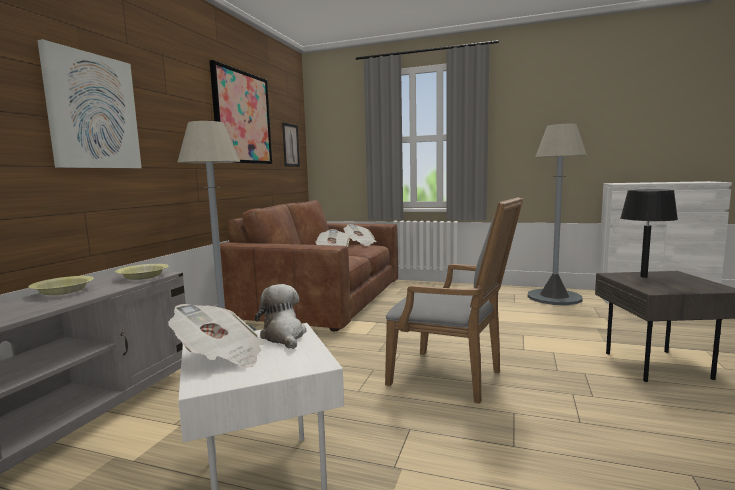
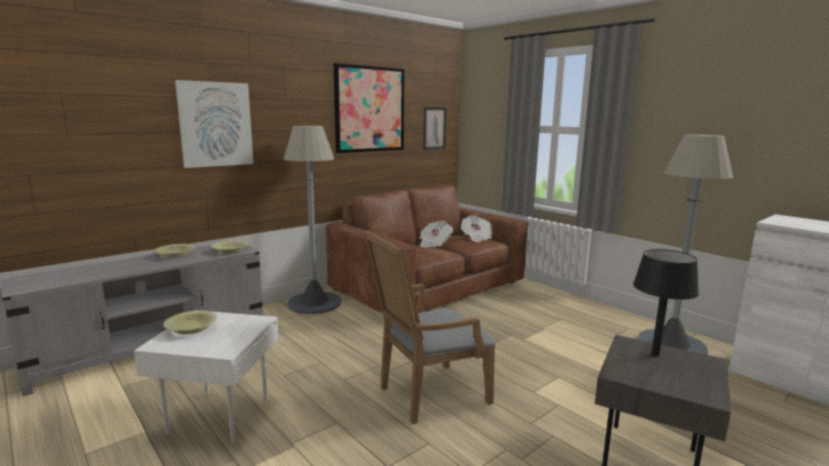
camera: 30 degrees right, 5 degrees up
(221, 357) = (191, 329): newspaper -> yellow bowl
(284, 336) = (245, 324): plush toy -> none
(453, 378) = (427, 395): grey armchair -> grey armchair turned 90 degrees clockwise

